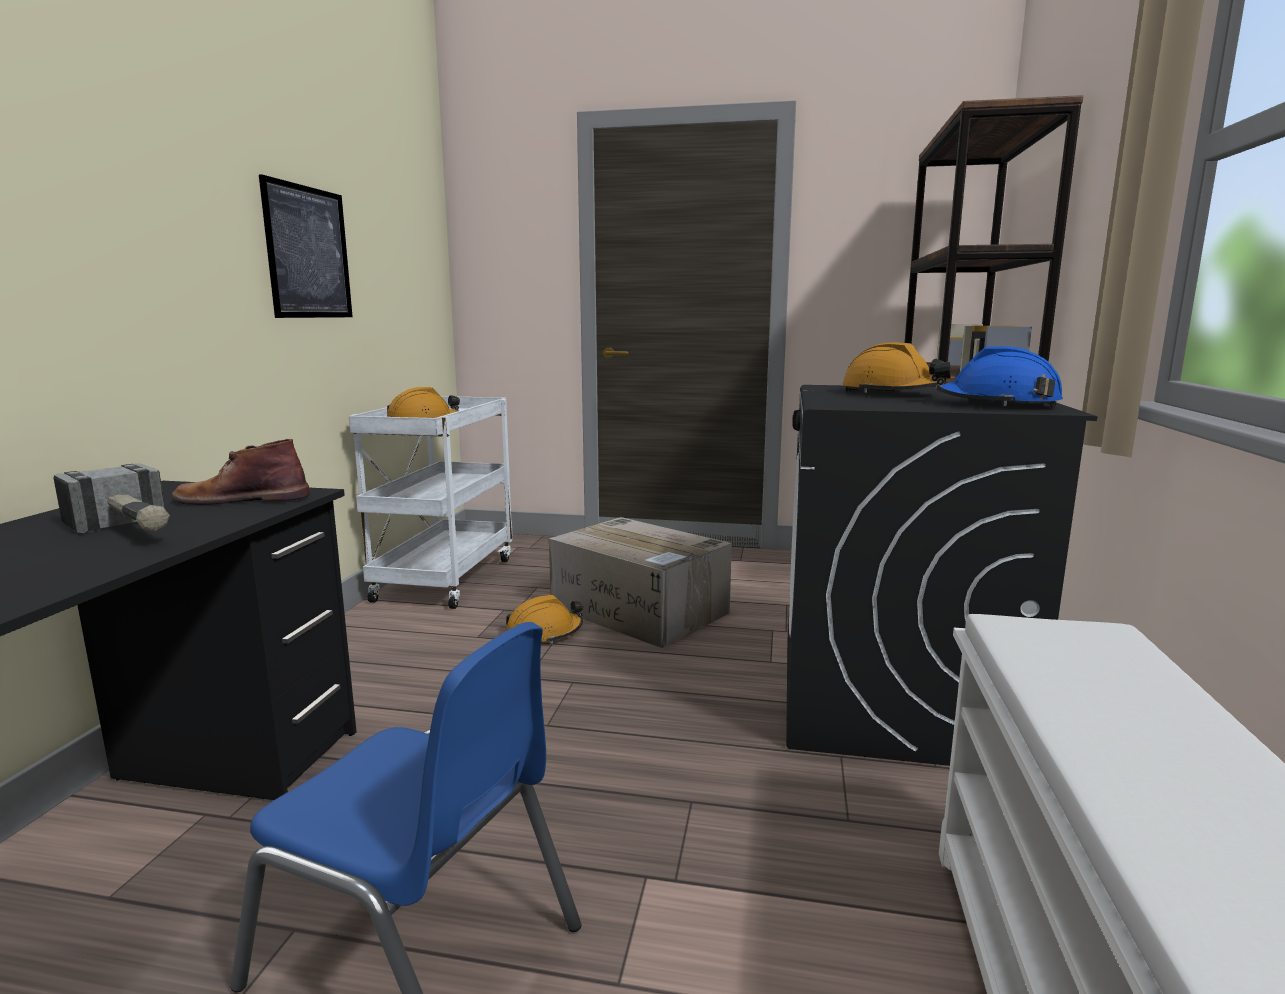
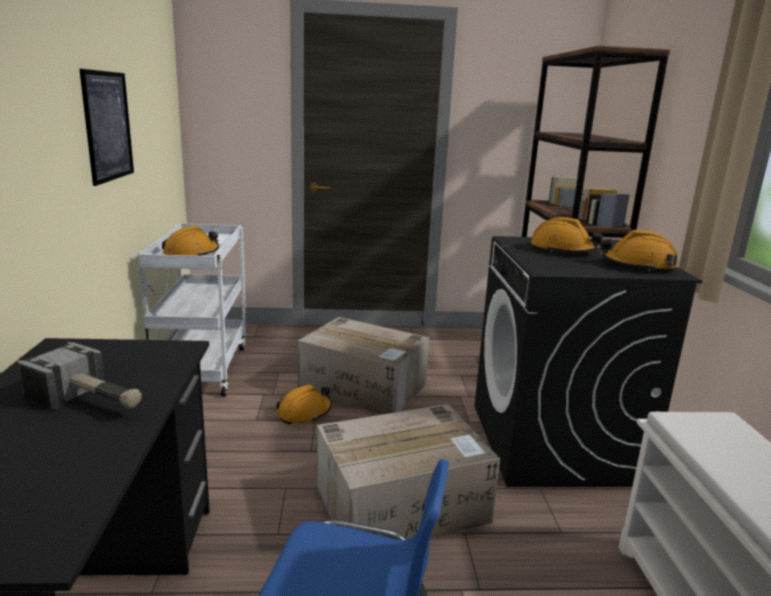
camera: 15 degrees left, 5 degrees up
(242, 499) = (141, 358): brown boot -> none
(619, 752) = (403, 503): none -> cardboard box
(996, 404) = (637, 266): blue hard hat -> orange hard hat

